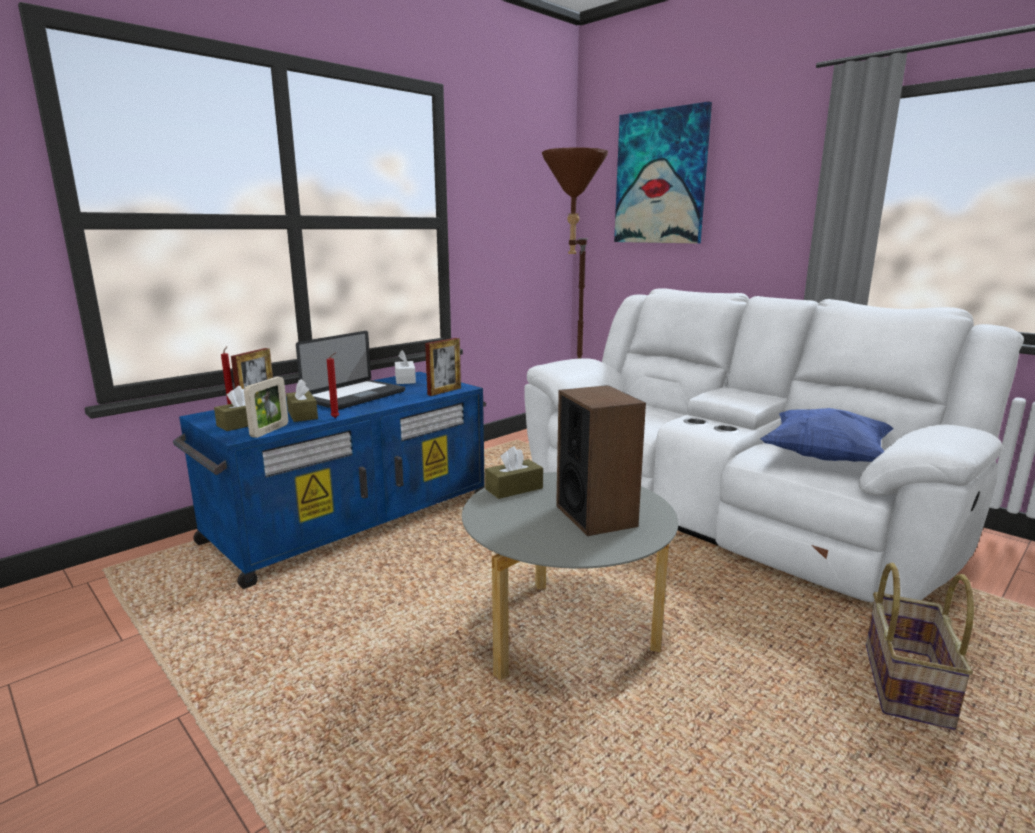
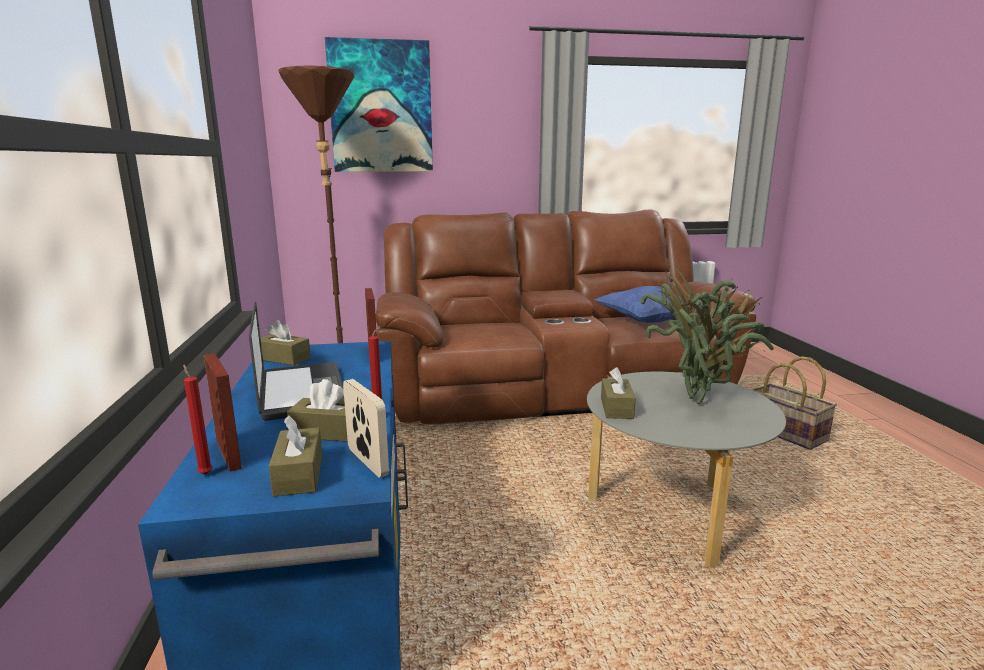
camera: 55 degrees left, 0 degrees up
(405, 379) = (283, 358): white tissue box -> brown tissue box
(596, 515) = (698, 398): speaker -> potted plant
(726, 508) = (551, 388): white sofa -> brown sofa

